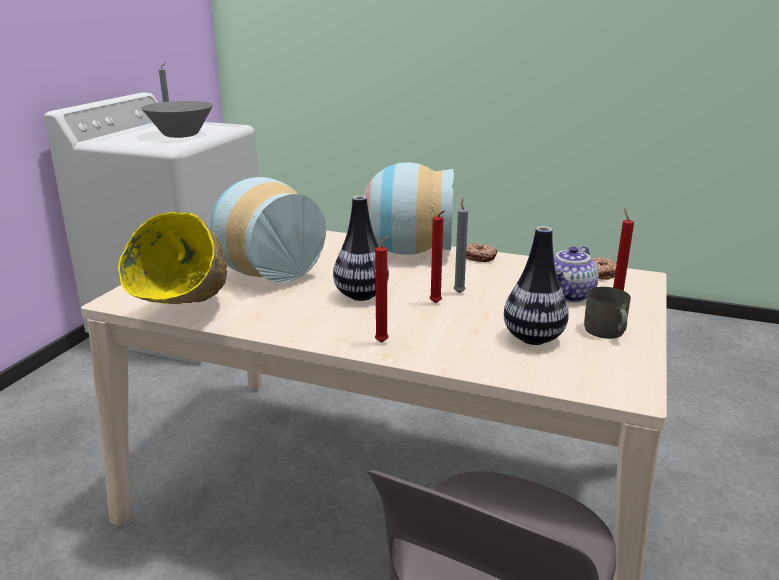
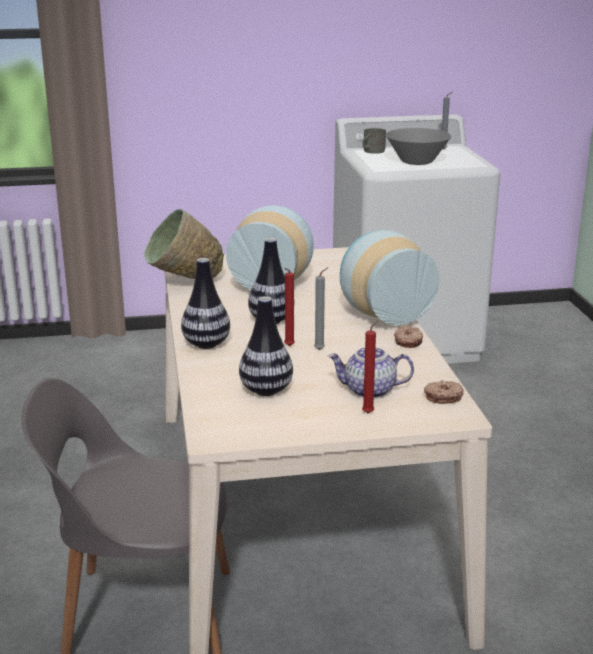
camera: 60 degrees right, 0 degrees up
(187, 315) = (183, 284): yellow bowl -> green bowl
(383, 341) = (206, 344): red candle -> vase
(606, 332) = (309, 416): grey mug -> grey mug (372, 151)

